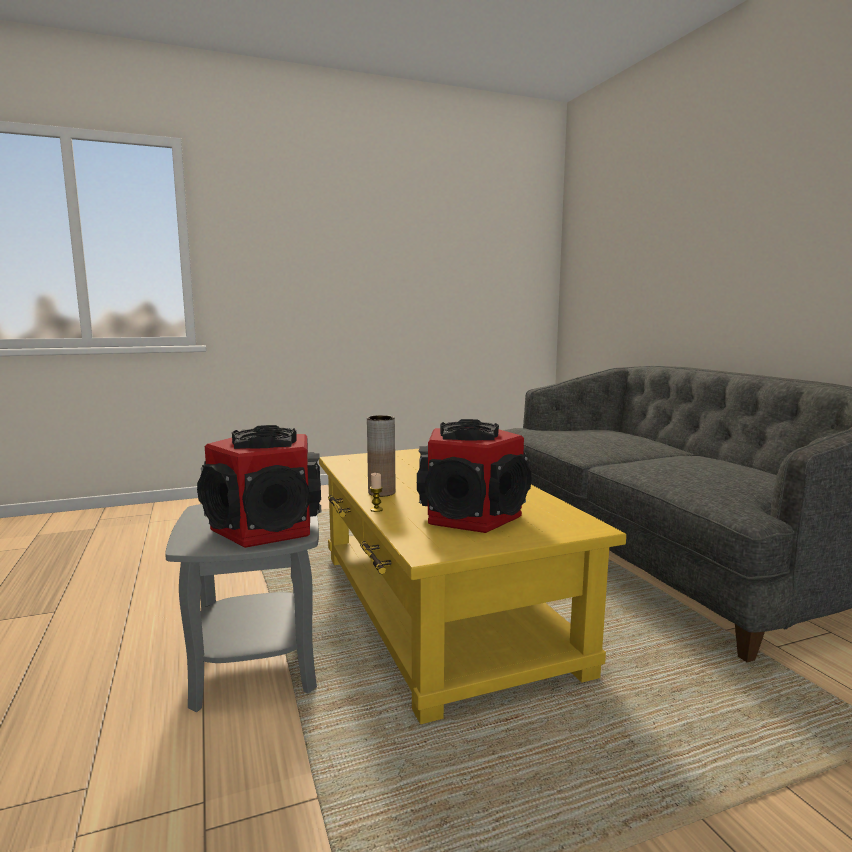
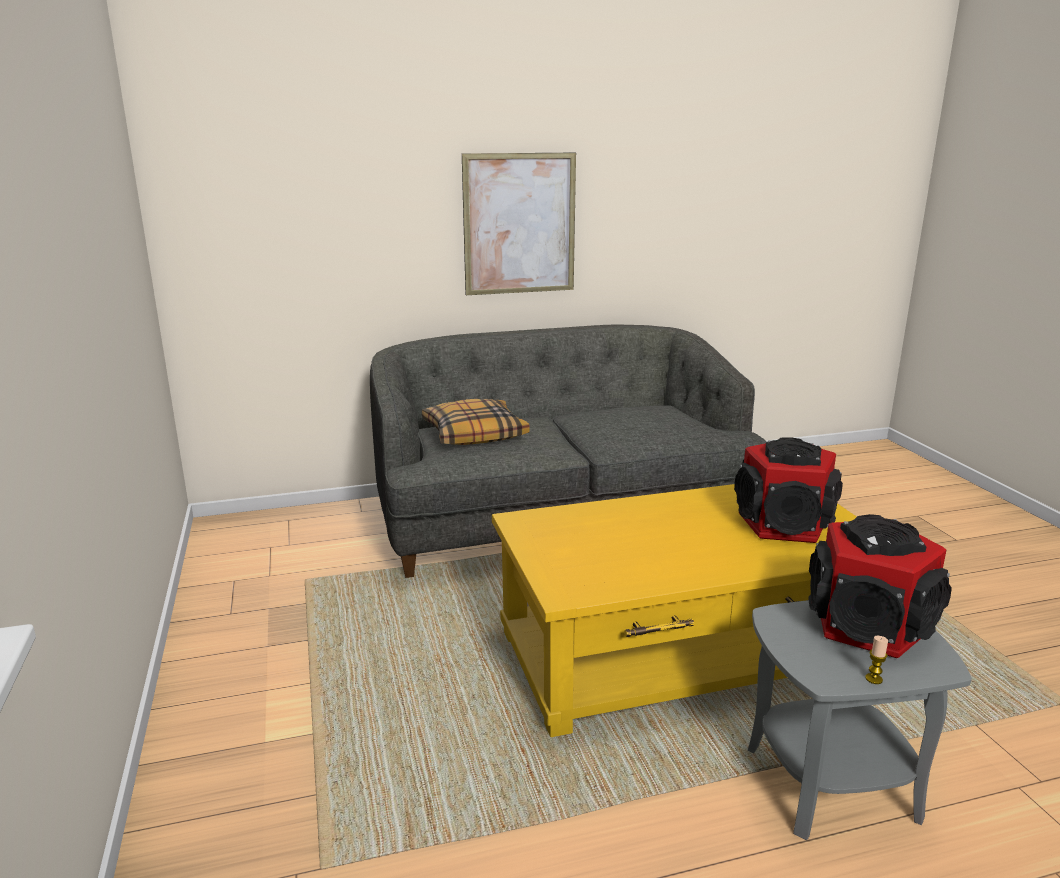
camera: 85 degrees left, 10 degrees up
(376, 509) = (783, 567): candle -> candle (873, 679)
(381, 492) = (722, 564): brown vase -> none
(596, 433) = (474, 434): none -> pillow
(758, 264) = (519, 224): none -> picture

